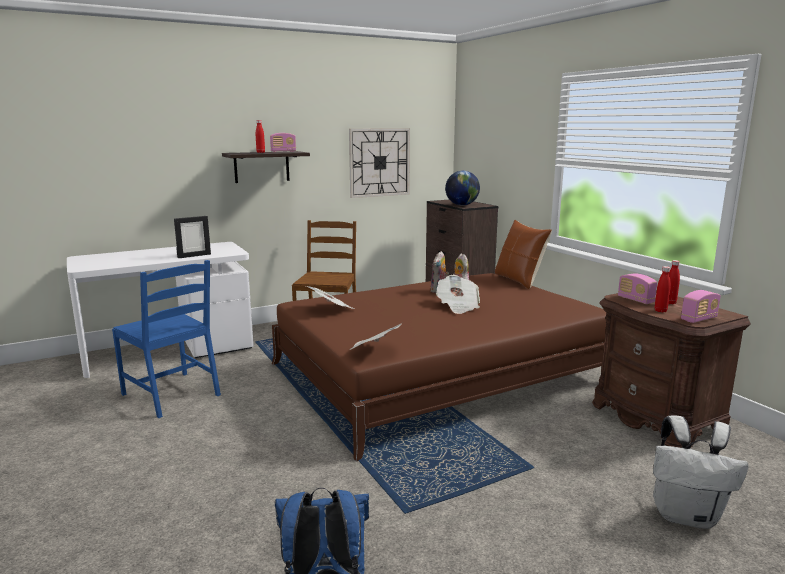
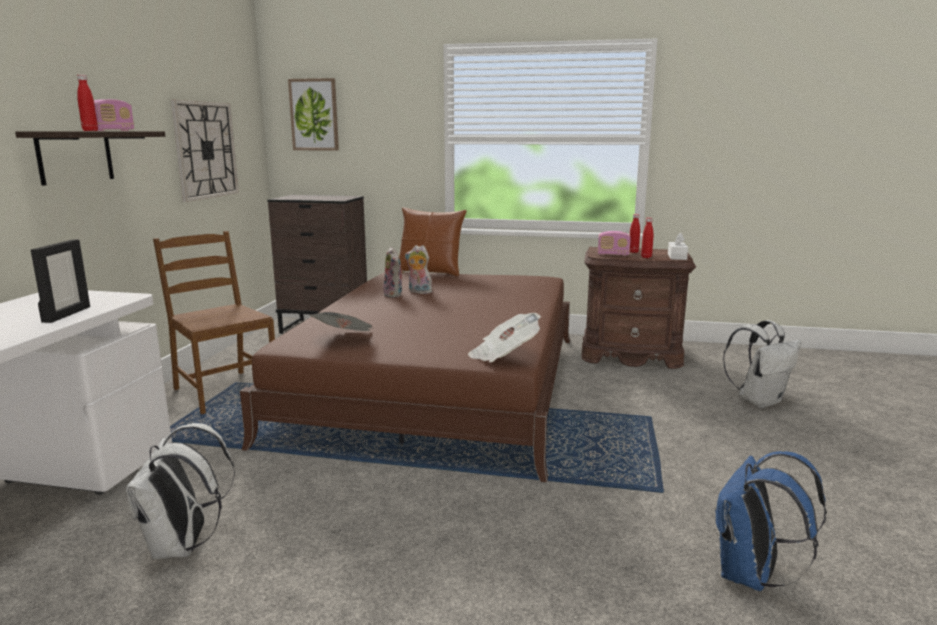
camera: 50 degrees left, 0 degrees up
(172, 394) = (183, 546): blue chair -> white backpack
(458, 306) = (452, 302): newspaper -> none
(462, 205) = (326, 198): globe -> none
(479, 135) = (314, 115): none -> picture
(699, 319) = (677, 257): radio -> white tissue box

